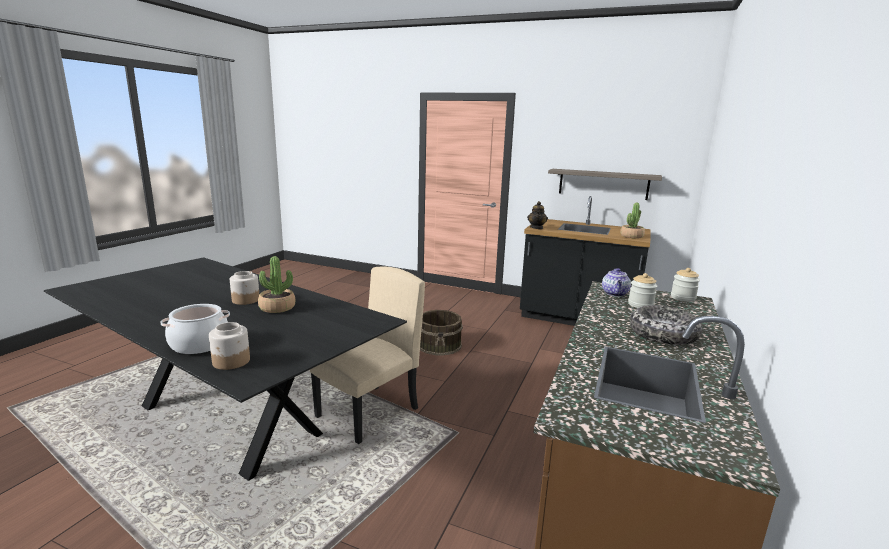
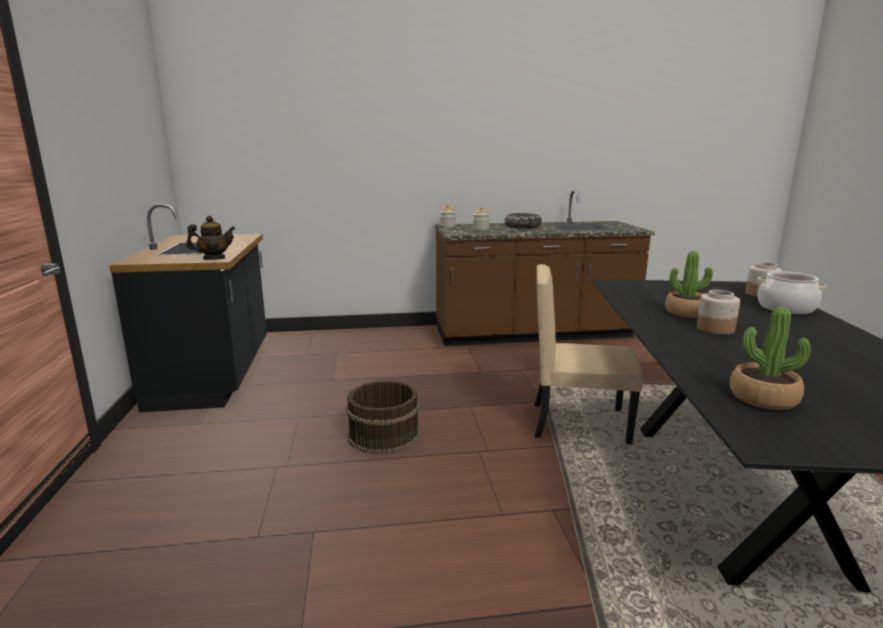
camera: 120 degrees left, 0 degrees up
(603, 184) = (131, 186): shelf -> none
(615, 294) = (468, 232): teapot -> none
(631, 236) = (234, 237): potted plant -> potted plant (763, 398)

